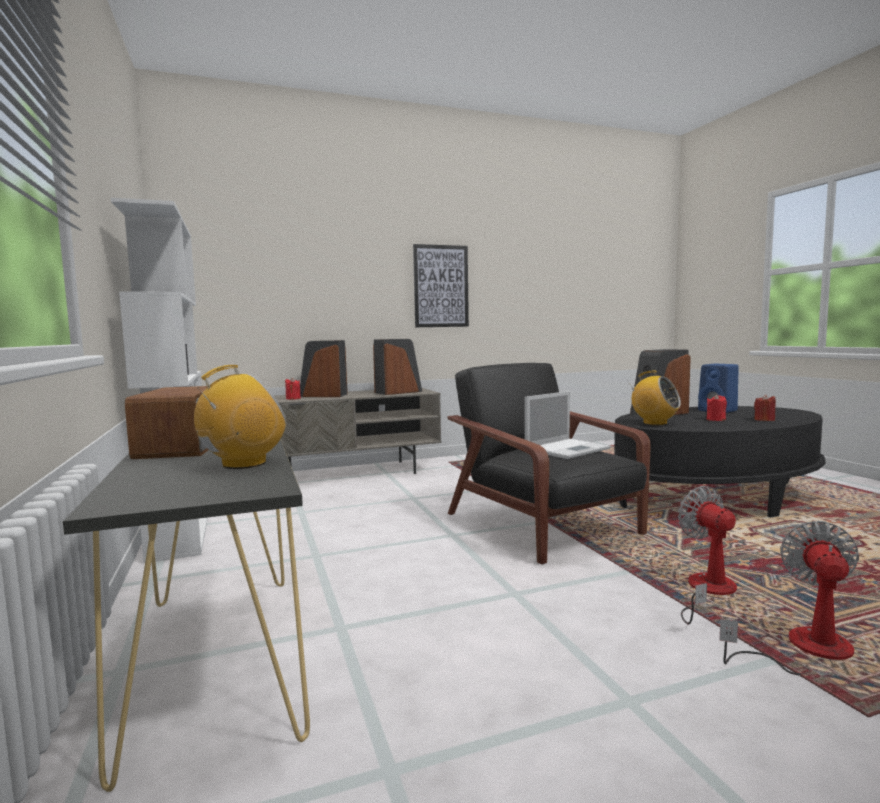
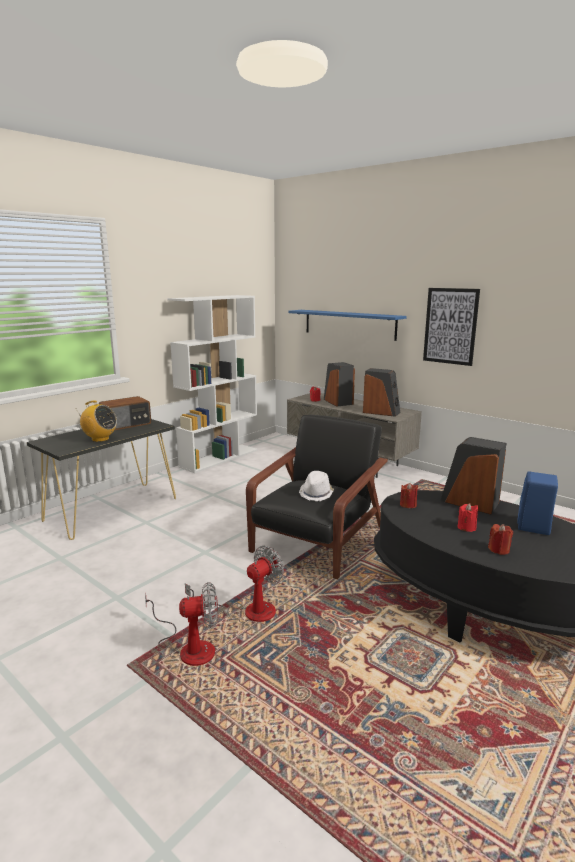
camera: 60 degrees right, 10 degrees up
(306, 292) = (349, 324): none -> blue shelf
(568, 449) = (316, 493): laptop -> white hat
(654, 423) = (408, 505): radio -> red candle

